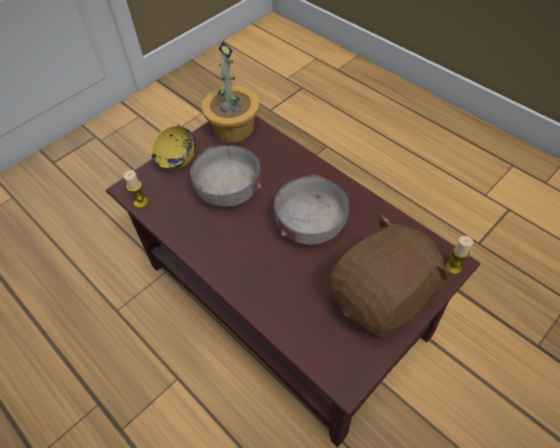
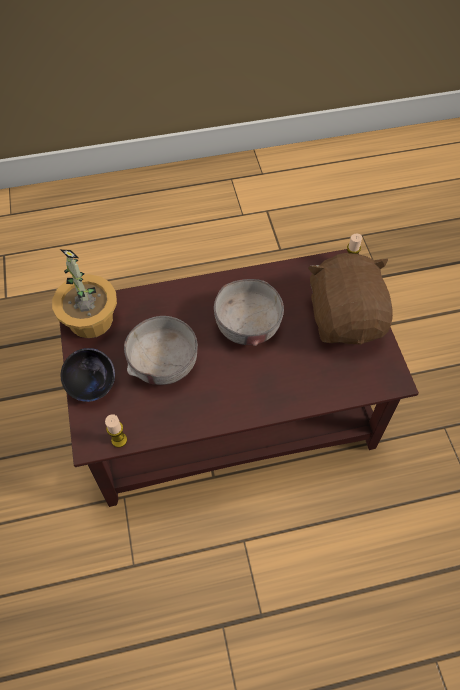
camera: 60 degrees left, 5 degrees up
(177, 161) = (92, 386): yellow bowl -> black bowl

